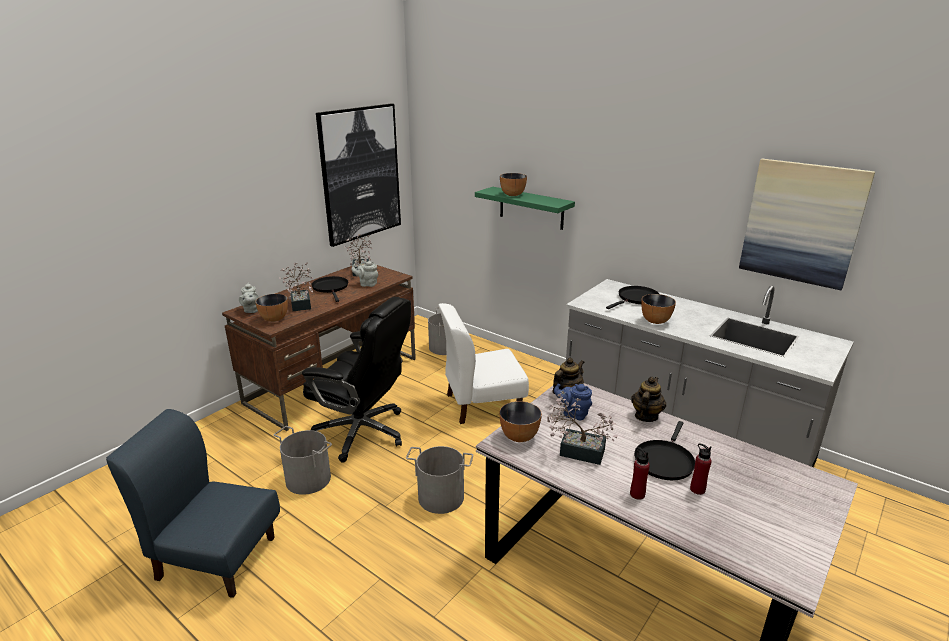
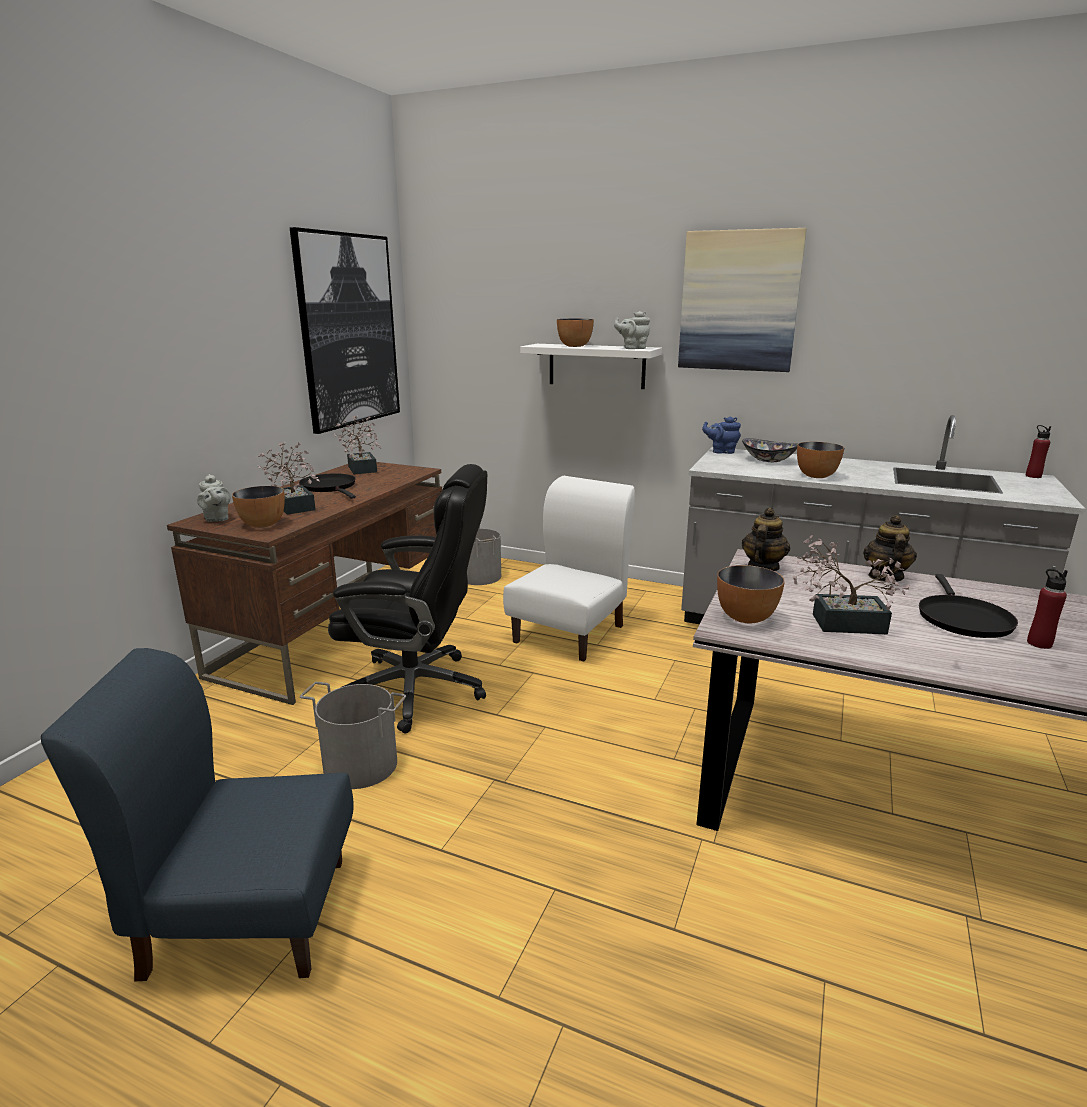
camera: 15 degrees left, 5 degrees down
(367, 284) = (382, 480): grey teapot -> grey teapot (632, 348)
(441, 496) = (582, 755): grey bucket -> none
(482, 404) = (570, 633): white chair -> white chair turned 150 degrees clockwise
(531, 208) = (596, 366): green shelf -> white shelf
(573, 414) = (791, 585): blue teapot -> blue teapot (721, 451)
(636, 299) = (769, 460): black frying pan -> bowl
(637, 494) = (973, 660): red bottle -> red bottle (1033, 476)
(802, 223) = (980, 332): picture -> picture (739, 301)

